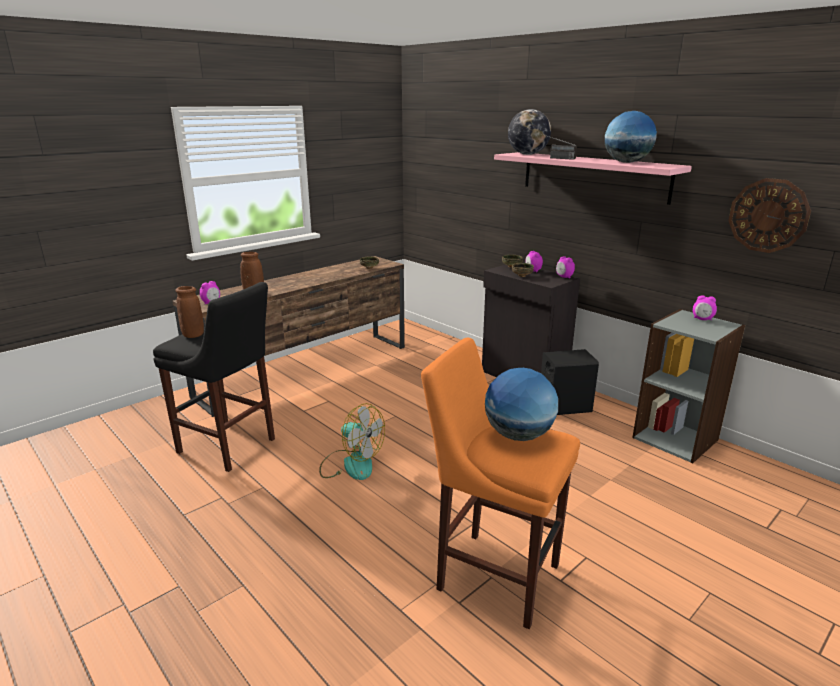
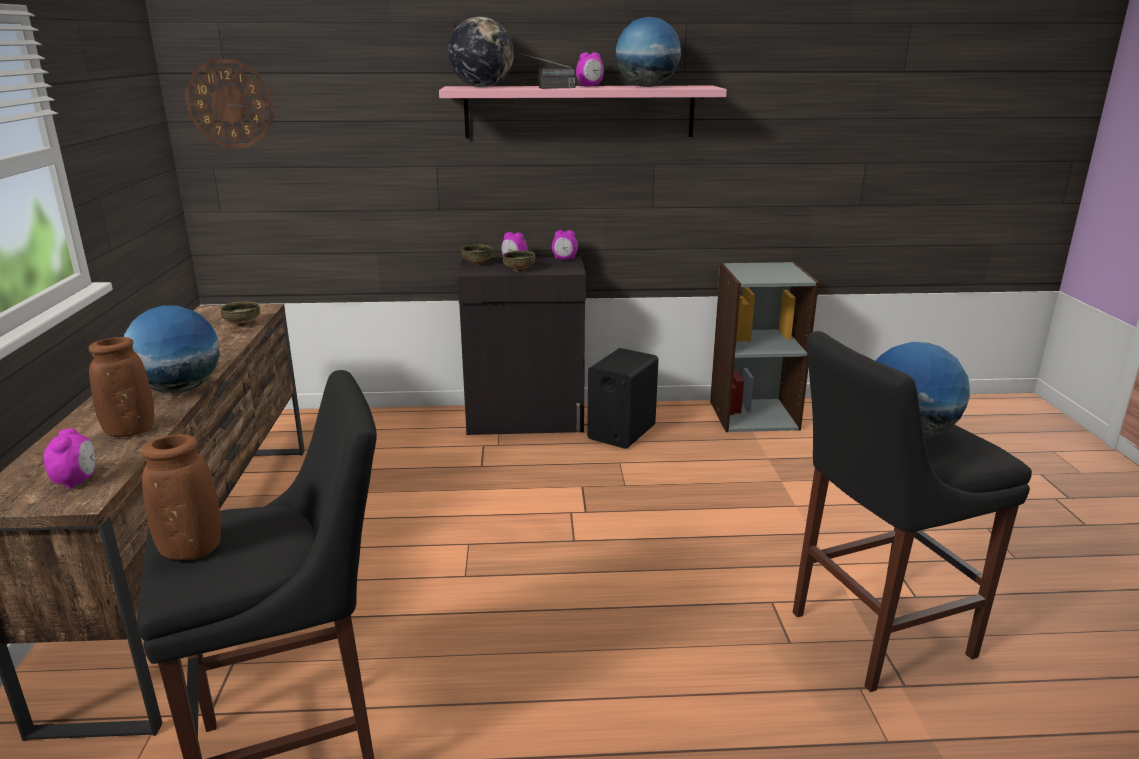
camera: 50 degrees left, 0 degrees up
(295, 285) = (179, 389): none -> globe
(351, 464) = (534, 638): fan -> none
(492, 574) = (873, 635): orange stool -> black stool
(702, 319) = (759, 266): alarm clock -> alarm clock (589, 86)
(768, 215) = (803, 134): wall clock -> wall clock (230, 104)

